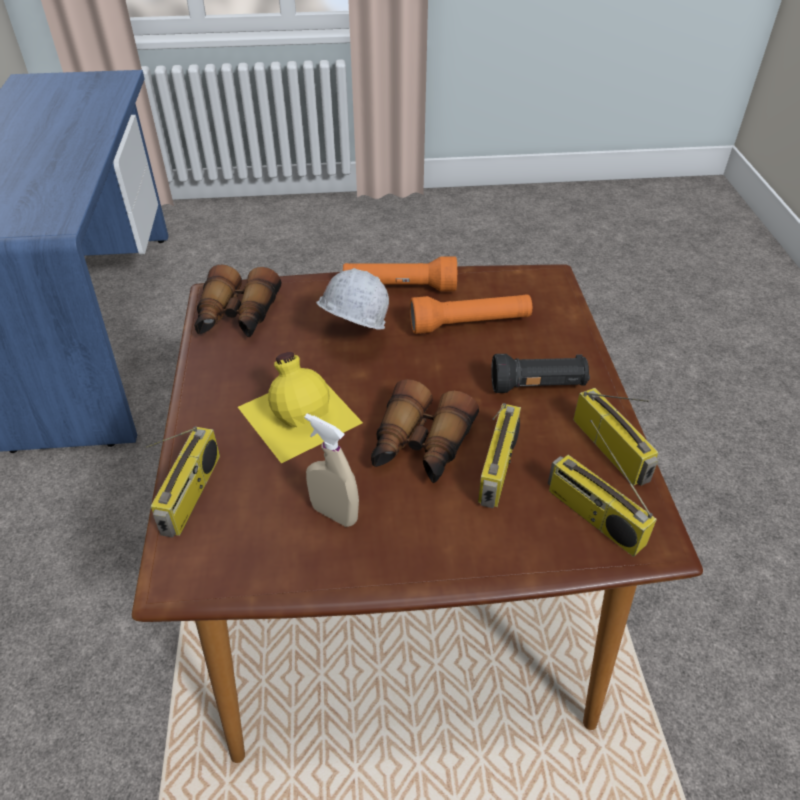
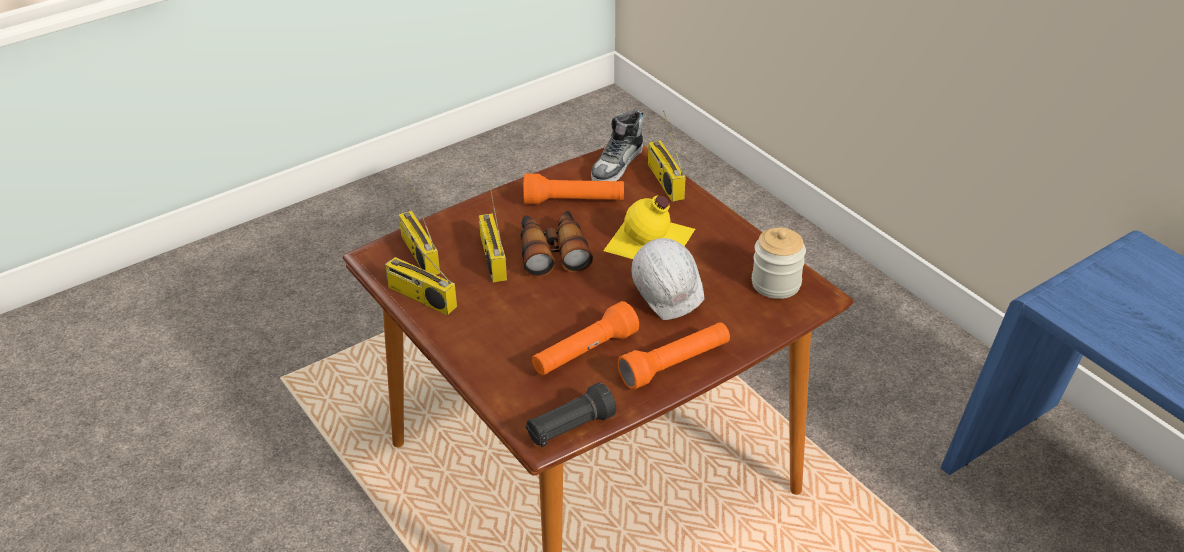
camera: 150 degrees right, 5 degrees down
(218, 556) = (617, 165): none -> shoe
(237, 318) = (776, 284): binoculars -> jar
(334, 514) = (574, 201): beige spray bottle -> orange flashlight
(538, 386) = (496, 322): black flashlight -> black flashlight (570, 428)
(592, 516) = (418, 254): radio -> radio turned 135 degrees counterclockwise

